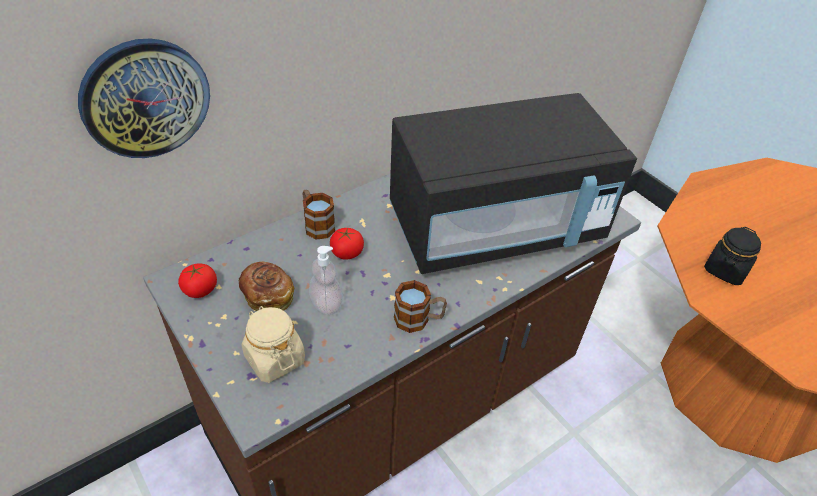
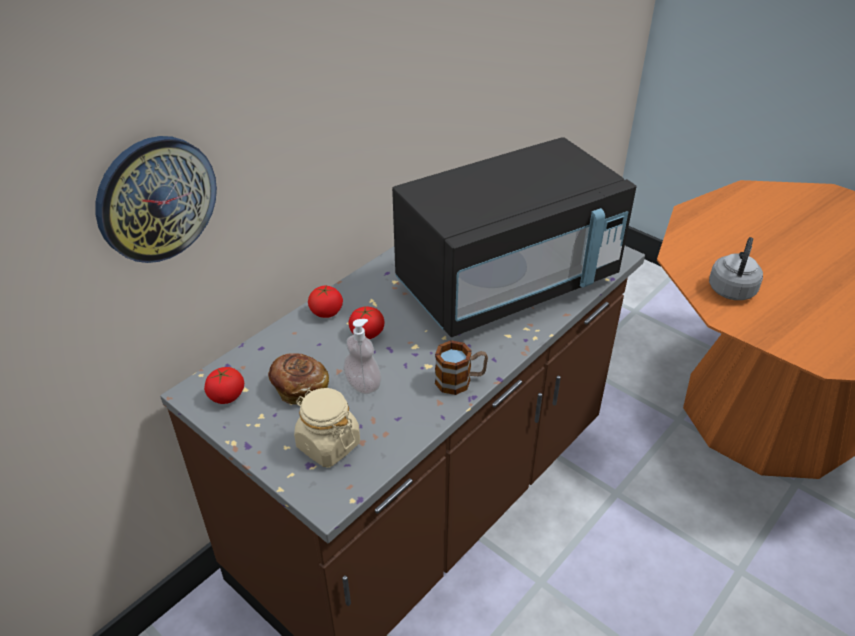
camera: 10 degrees left, 5 degrees down
(316, 224) = (326, 312): mug -> tomato
(725, 270) = (732, 288): black jar -> grey kettle

